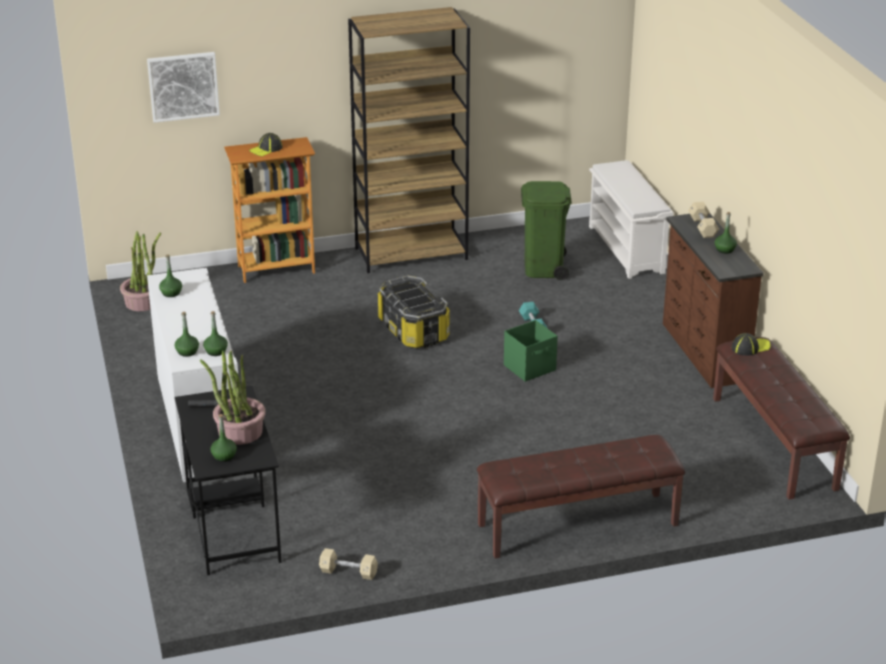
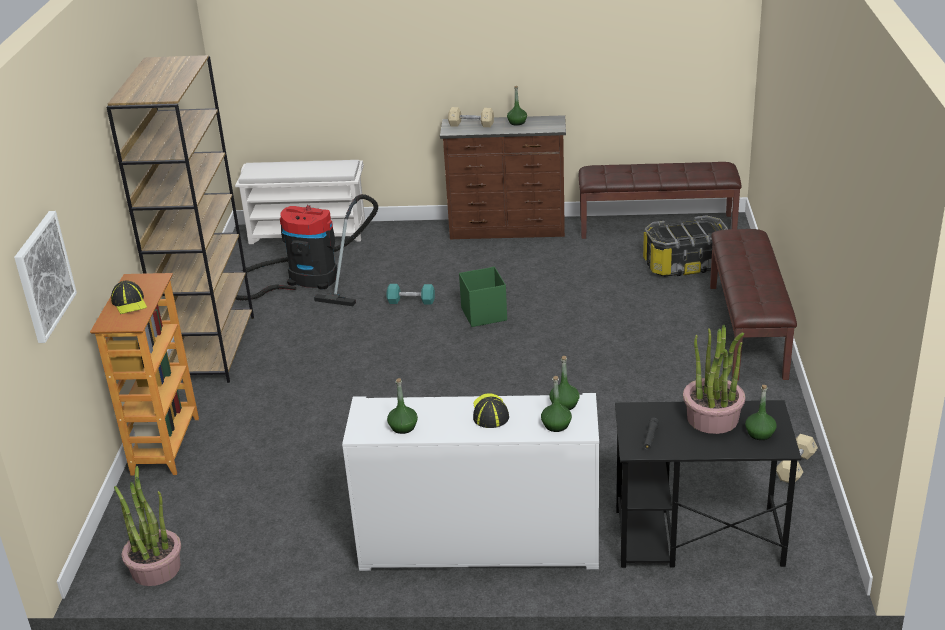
camera: 70 degrees left, 0 degrees up
(413, 330) = (372, 369): storage box -> storage box (685, 265)
(543, 268) = (307, 279): green trash can -> vacuum cleaner
(750, 347) = (599, 173): cap -> cap (489, 413)

